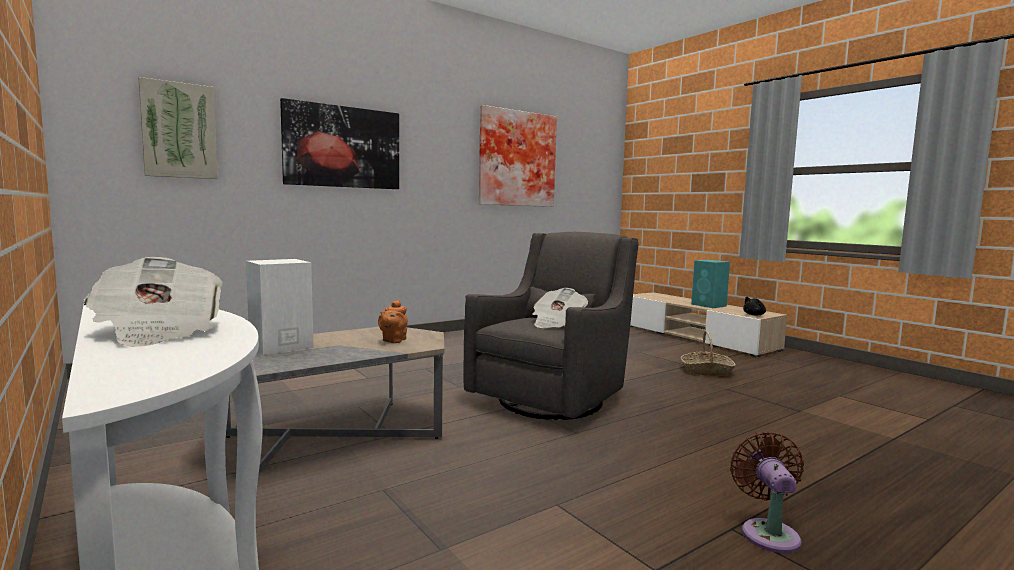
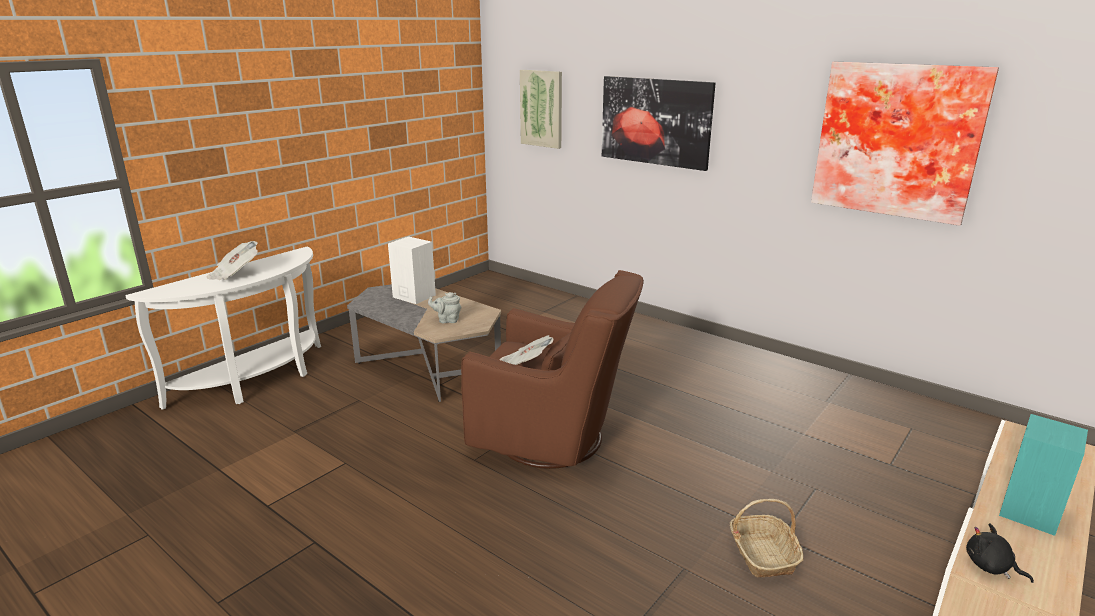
camera: 75 degrees right, 15 degrees up
(393, 340) = (447, 320): orange teapot -> grey teapot
(553, 399) = (554, 439): grey armchair -> brown armchair
(768, 532) = (309, 561): brown fan -> none

